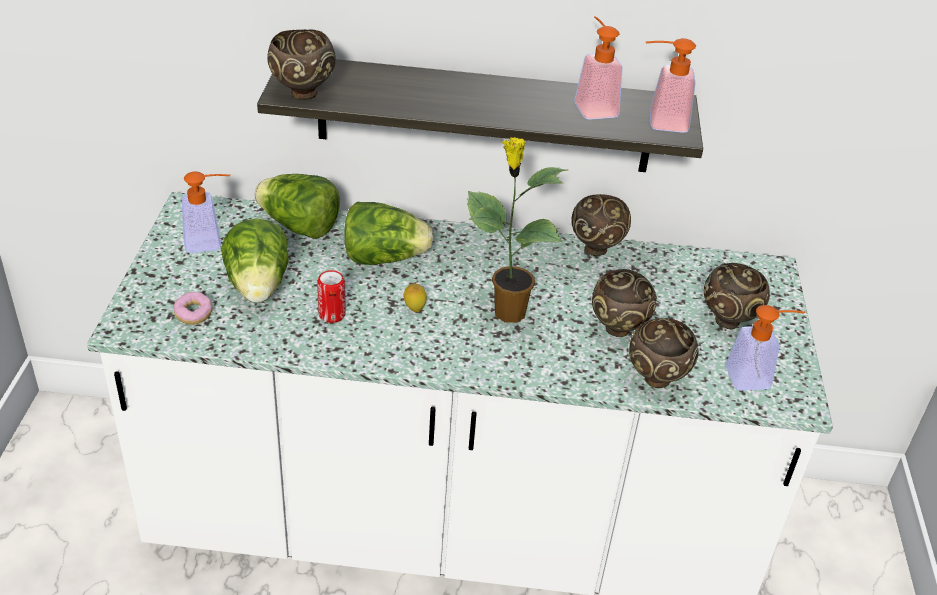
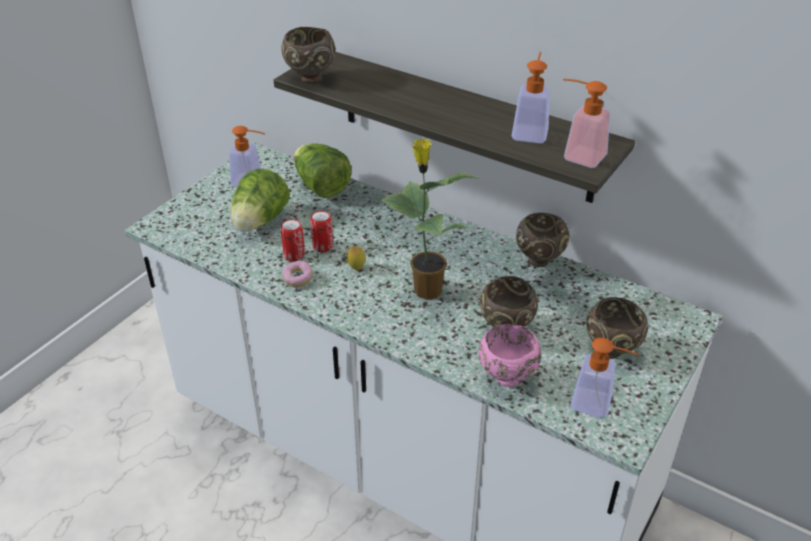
camera: 30 degrees right, 0 degrees up
(193, 315) = (203, 229): donut -> donut (298, 279)
(357, 295) = (323, 246): none -> can
(384, 258) = (364, 224): lettuce -> none
(655, 380) = (506, 379): brown bowl -> pink bowl

